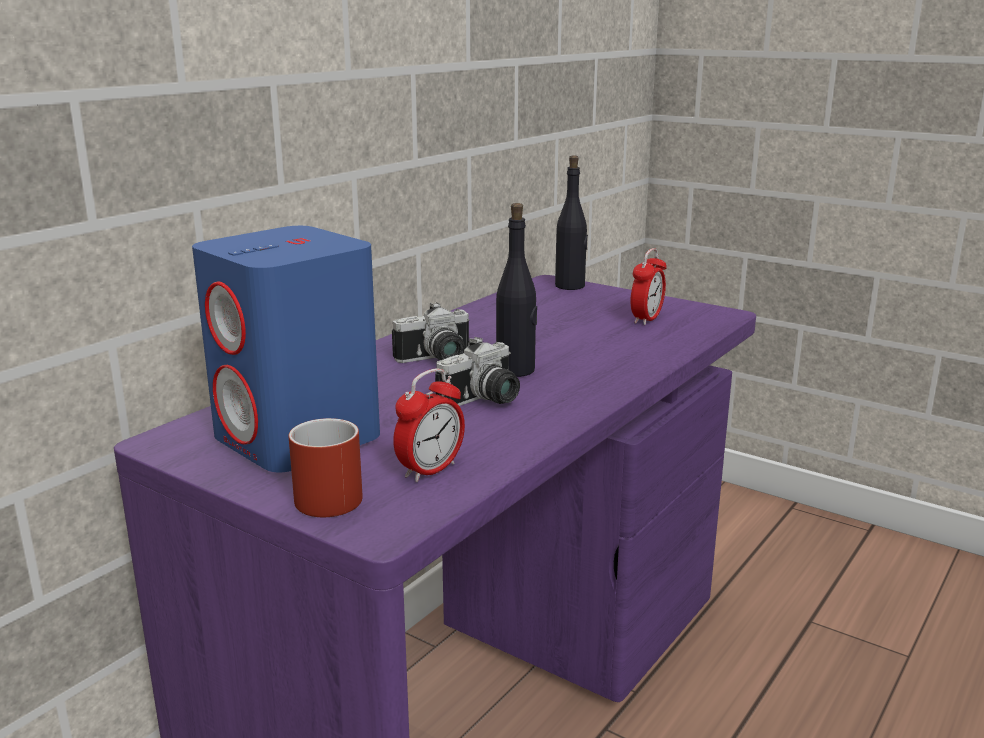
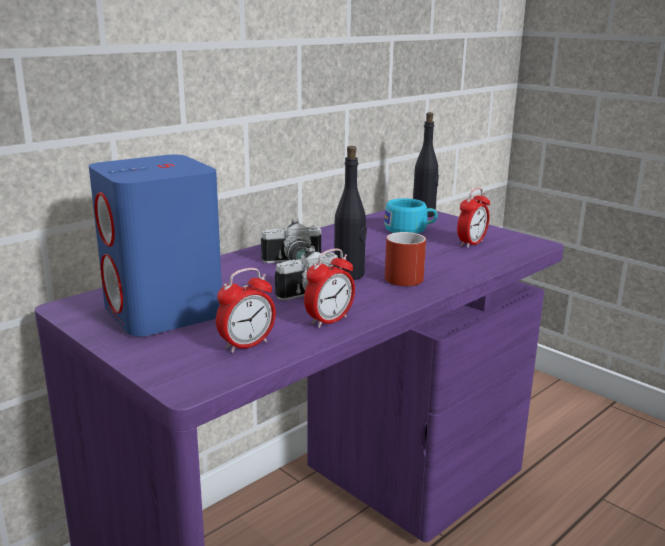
camera: 10 degrees right, 0 degrees up
(327, 494) = (163, 355): red mug -> red mug (402, 276)
(520, 430) = (329, 321): none -> alarm clock
(563, 307) = (410, 230): none -> turquoise cup

